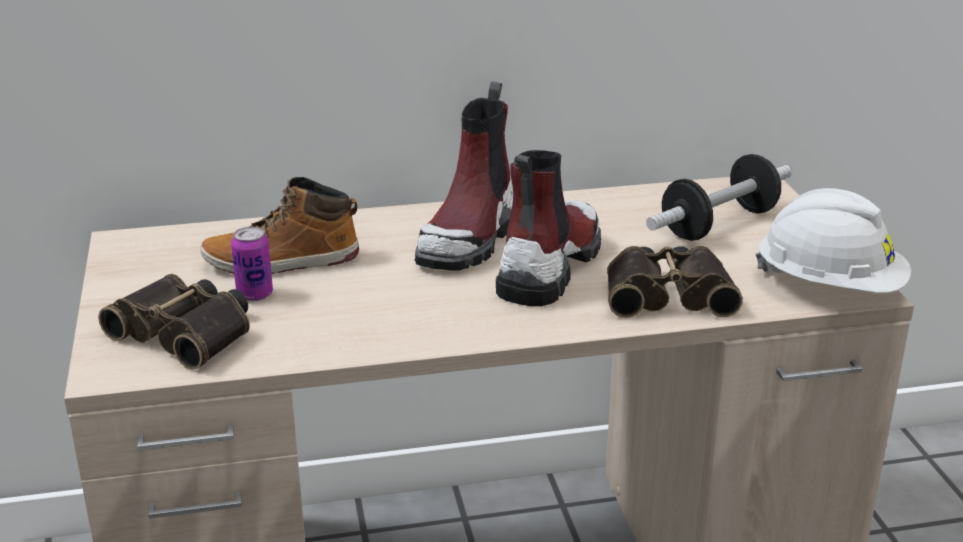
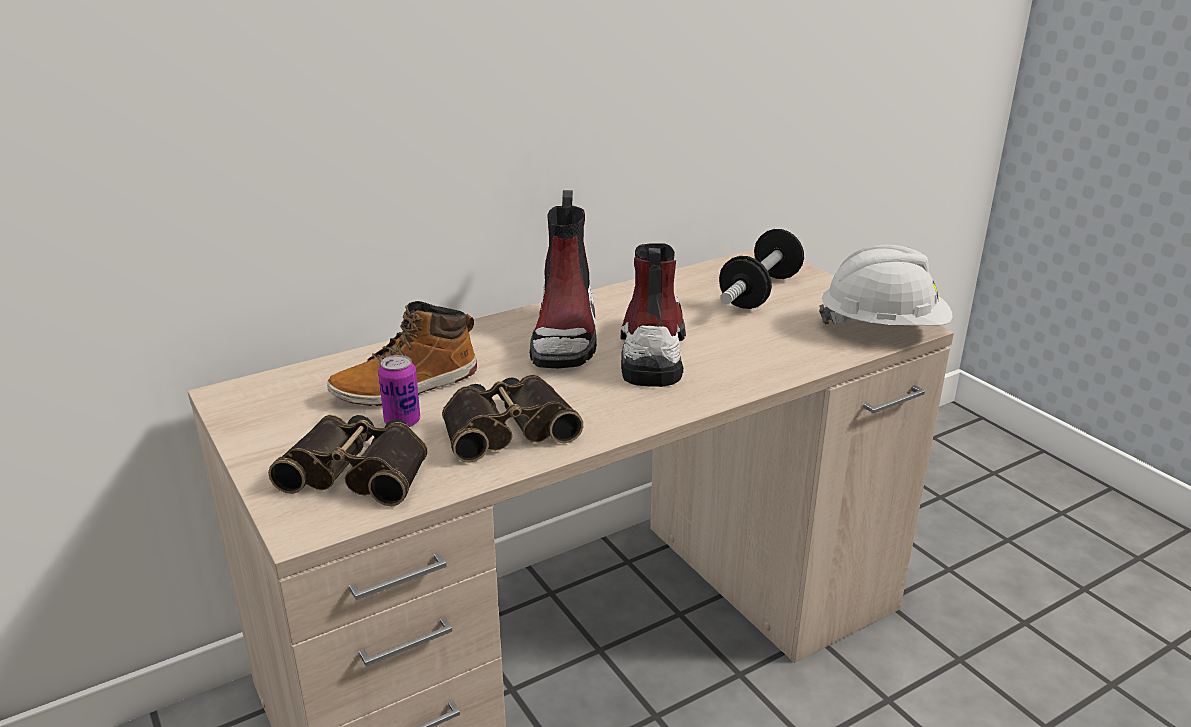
camera: 20 degrees left, 0 degrees up
(668, 294) = (766, 355): binoculars -> binoculars (507, 428)

